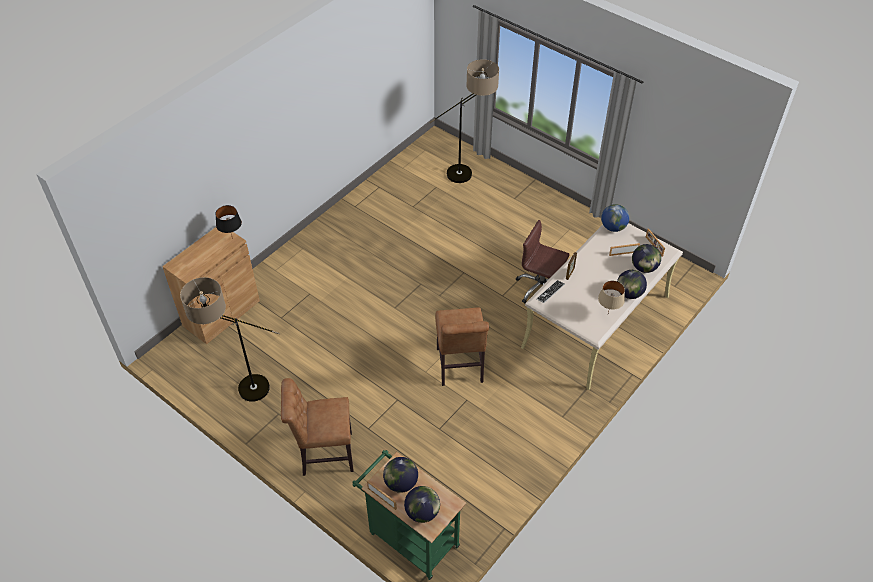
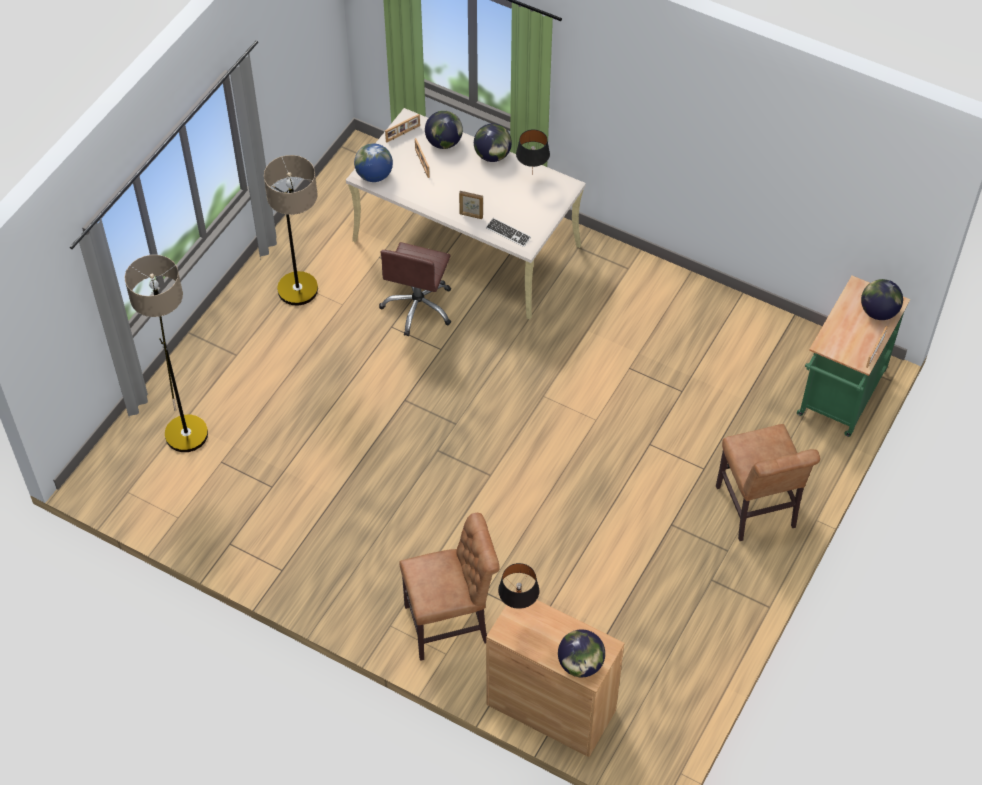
camera: 100 degrees left, 5 degrees up
(241, 390) = (686, 637): floor lamp -> floor lamp (303, 301)
(400, 483) = (849, 337): globe -> globe (580, 664)
(460, 368) = (580, 382): brown chair -> brown chair (451, 623)
(607, 314) = (532, 175): beige table lamp -> black table lamp

